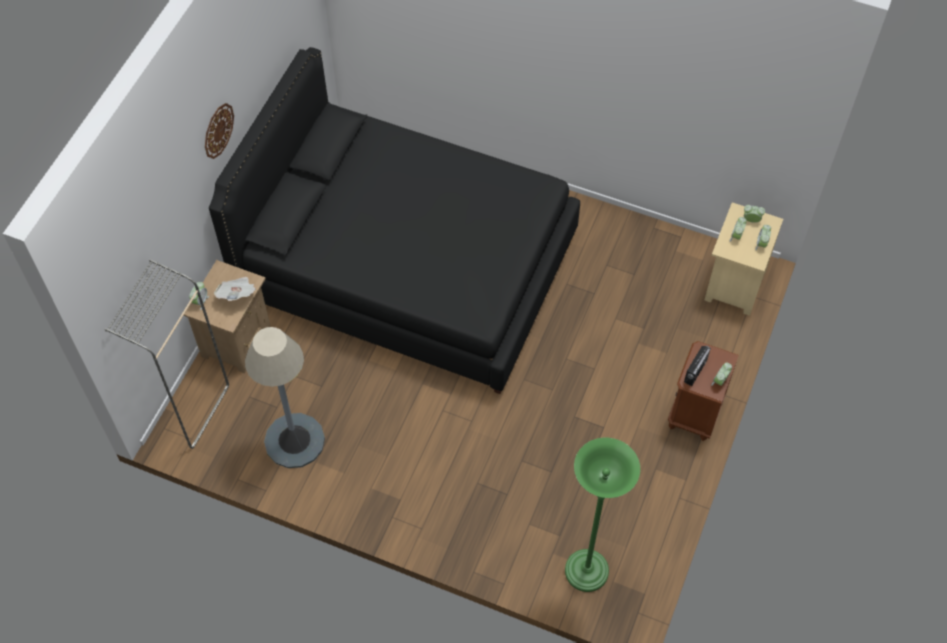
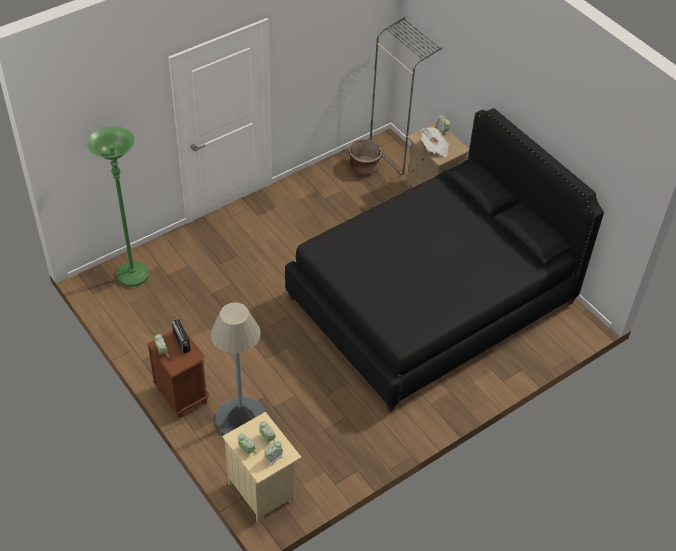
camera: 120 degrees right, 10 degrees down
(218, 130) = (517, 93): wall clock -> none
(238, 433) = (364, 167): none -> brown planter
(294, 441) = (338, 188): grey floor lamp -> grey floor lamp (241, 419)

